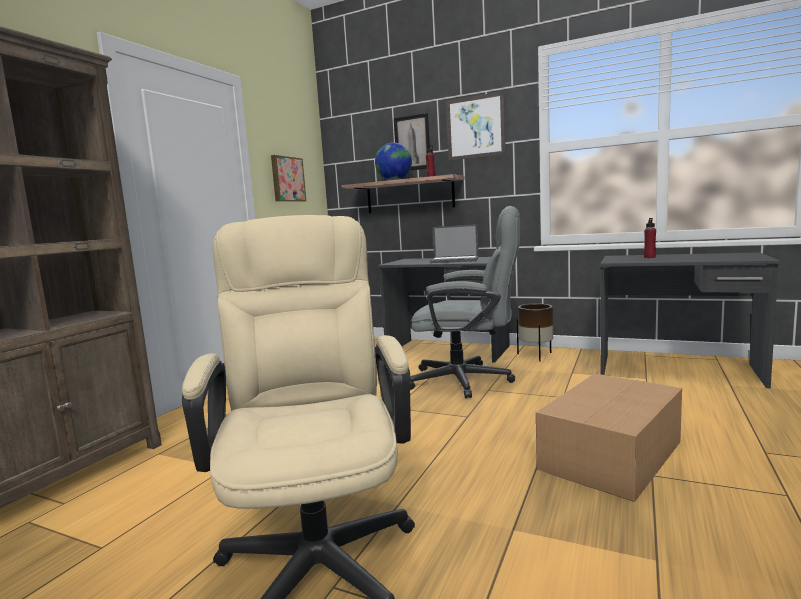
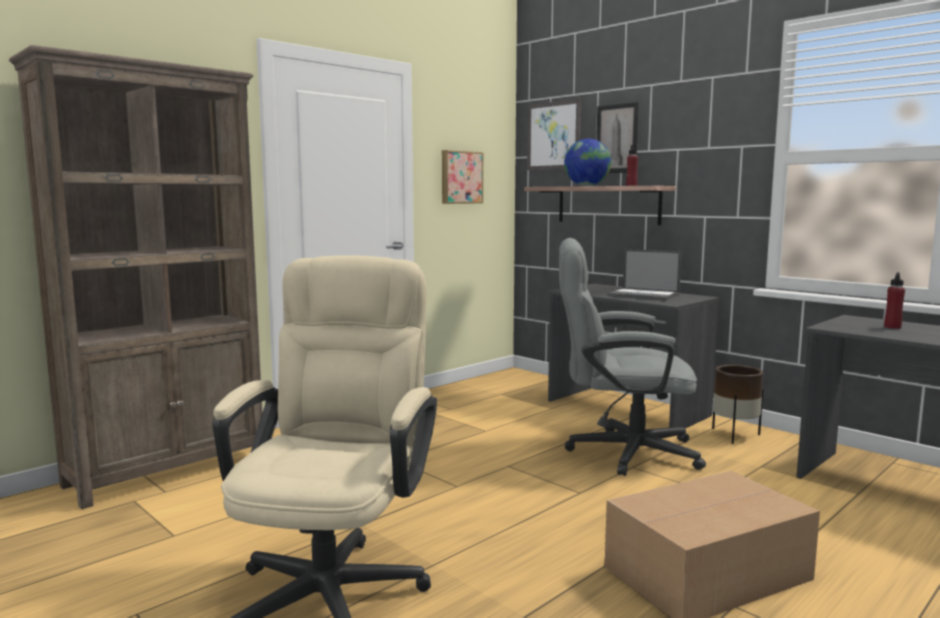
camera: 20 degrees right, 0 degrees up
(470, 381) = (620, 451): grey office chair -> grey office chair turned 150 degrees clockwise
(475, 127) = (695, 123): picture -> picture (553, 135)

